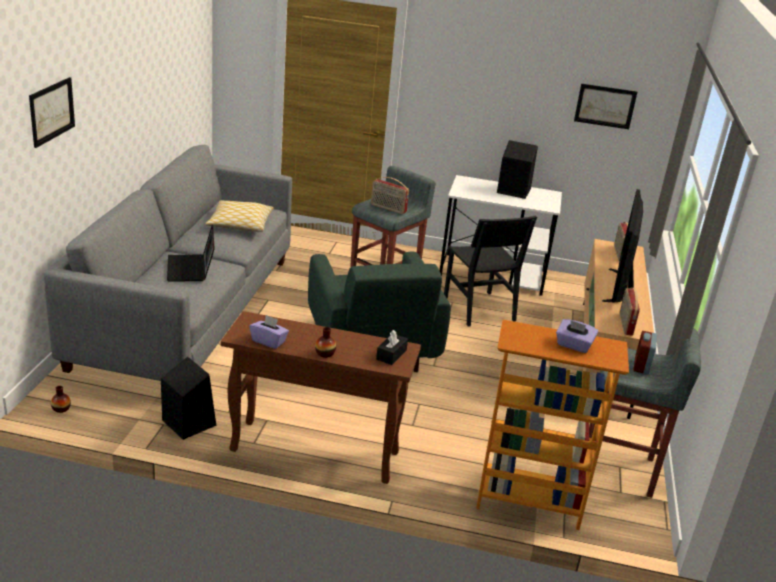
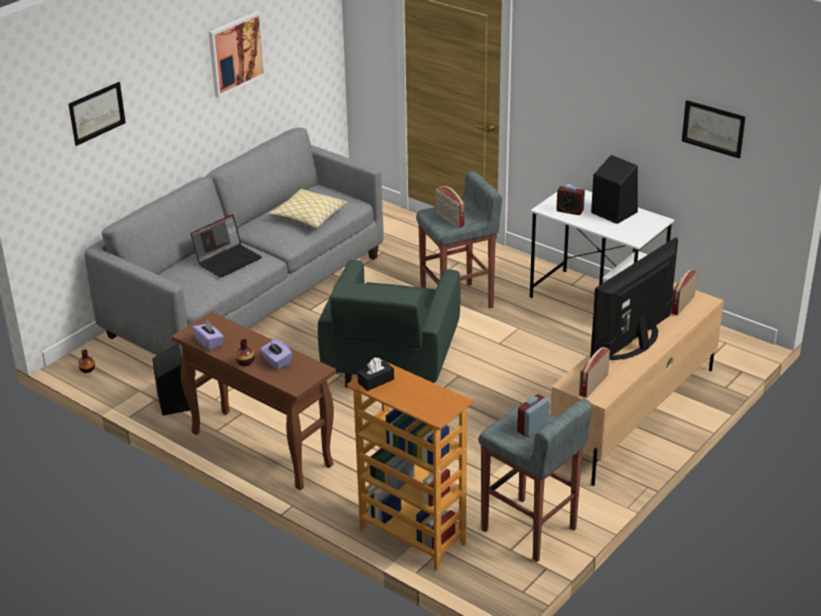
camera: 30 degrees right, 5 degrees up
(151, 64) = (236, 53): none -> picture
(191, 269) = (228, 260): laptop -> laptop turned 150 degrees counterclockwise
(391, 355) = (300, 374): black tissue box -> black tissue box (376, 381)
(478, 308) = (541, 340): black chair -> none
(479, 193) = (570, 211): none -> alarm clock
(573, 345) = (417, 395): purple tissue box -> purple tissue box (276, 362)

